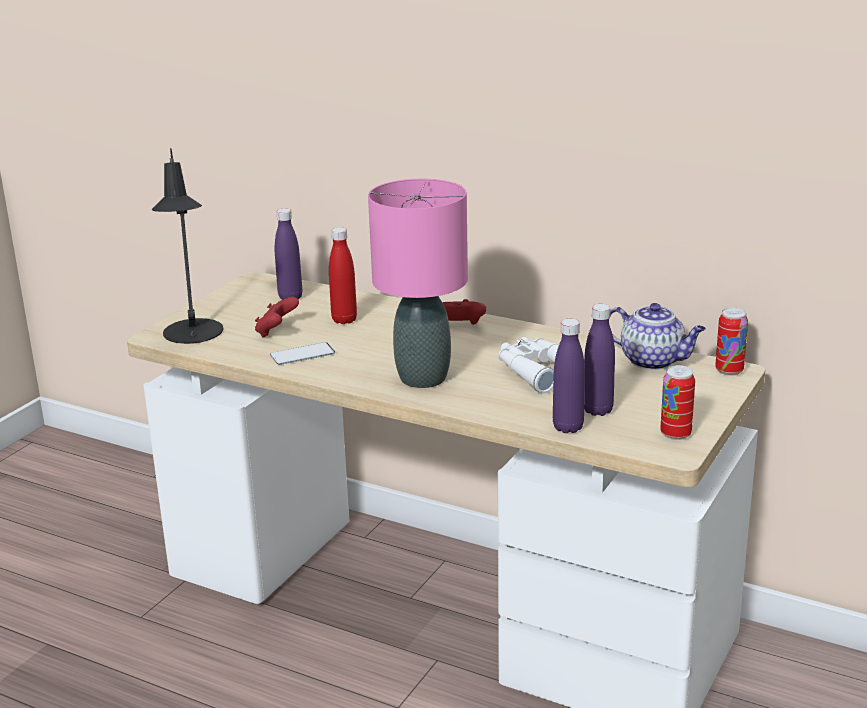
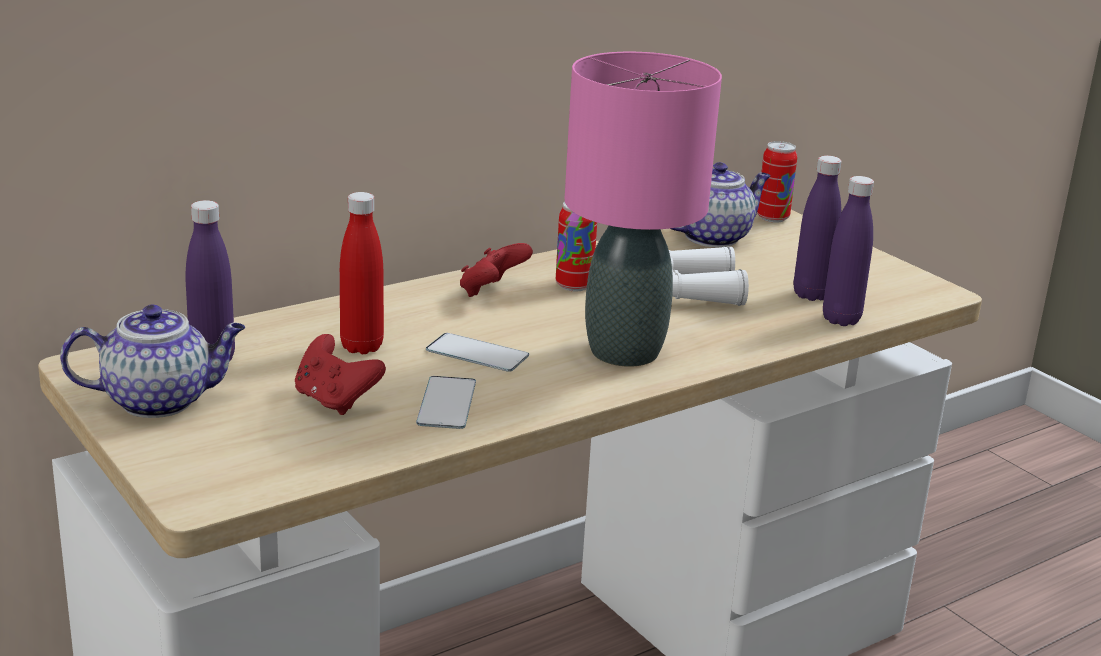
camera: 65 degrees left, 0 degrees up
(193, 335) = (246, 466): black table lamp -> none
(237, 302) = (160, 400): none -> teapot
(371, 345) = (477, 353): none -> phone
(675, 434) = (899, 281): can -> can (574, 285)

